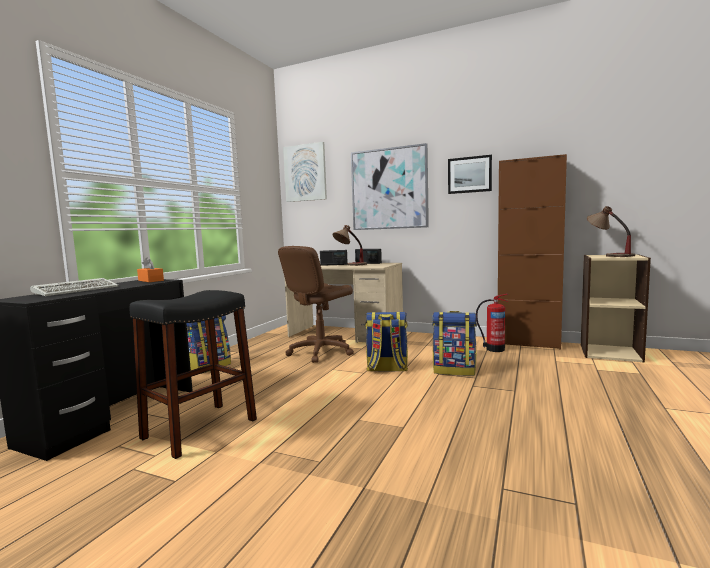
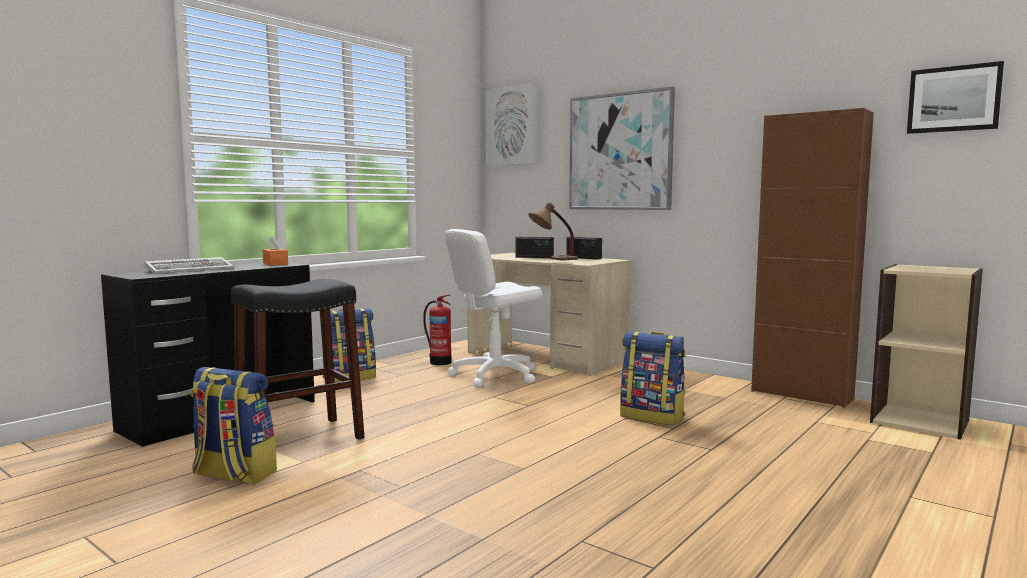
camera: 15 degrees right, 0 degrees up
(320, 352) = (494, 375): brown office chair -> white office chair
(387, 369) = (562, 404): backpack -> backpack (233, 474)
(469, 175) = (732, 134): picture -> picture (953, 99)
(494, 349) = (739, 397): fire extinguisher -> fire extinguisher (439, 362)
(608, 255) = (924, 268): table lamp -> none

